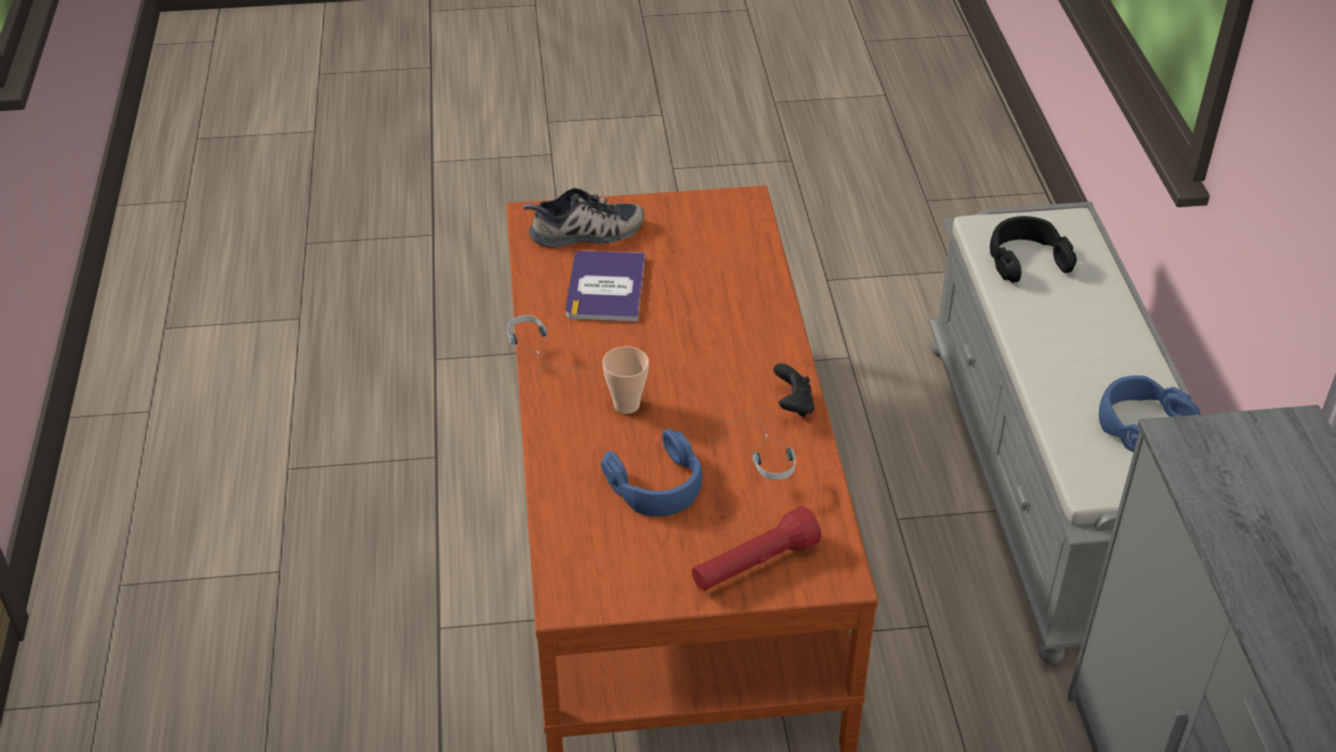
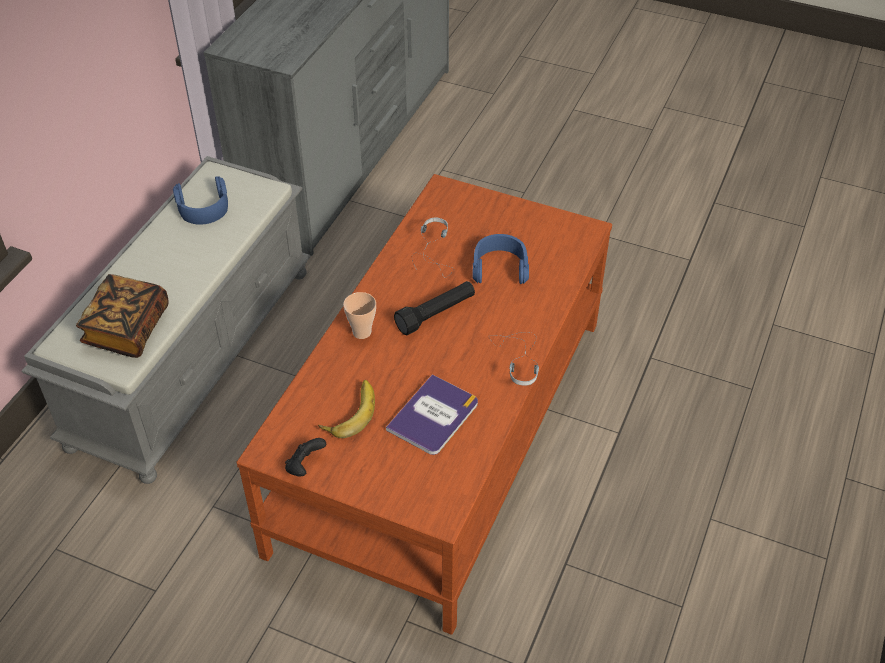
camera: 150 degrees left, 5 degrees up
(586, 233) = (412, 475): shoe -> none
(626, 405) = (483, 321): cup -> cup (362, 332)
(691, 389) = (436, 314): none -> black flashlight
(698, 259) = (349, 412): none -> banana
(754, 565) = (480, 209): red flashlight -> none
(793, 405) = (384, 279): black game controller -> black game controller (305, 466)
(1026, 259) = (127, 329): black headphones -> book

